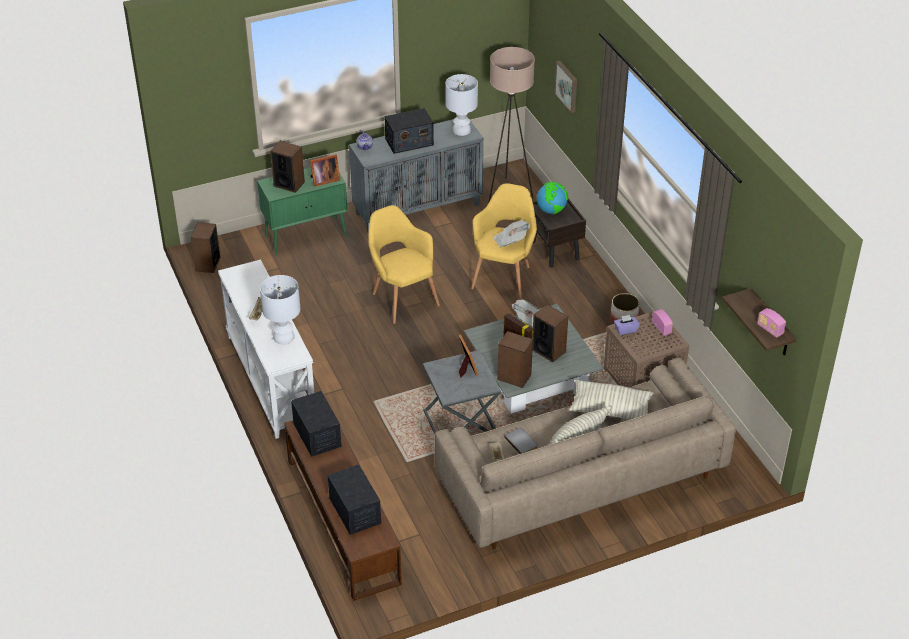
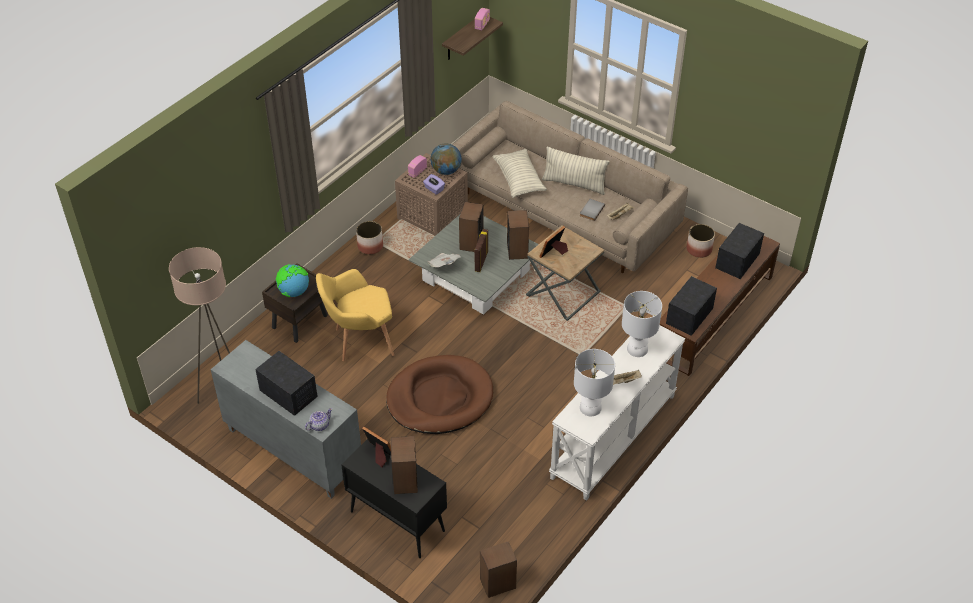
camera: 120 degrees left, 5 degrees up
(306, 236) = (396, 521): green cabinet -> black cabinet
(402, 298) = (440, 398): yellow armchair -> brown dog bed
(441, 561) = (699, 249): none -> planter
(461, 130) = (242, 361): white table lamp -> white table lamp (591, 407)
(461, 424) = (563, 293): grey side table -> brown side table
(510, 241) = (363, 296): newspaper -> none
(567, 86) = (200, 232): picture -> none
(649, 348) = (446, 171): none -> globe

